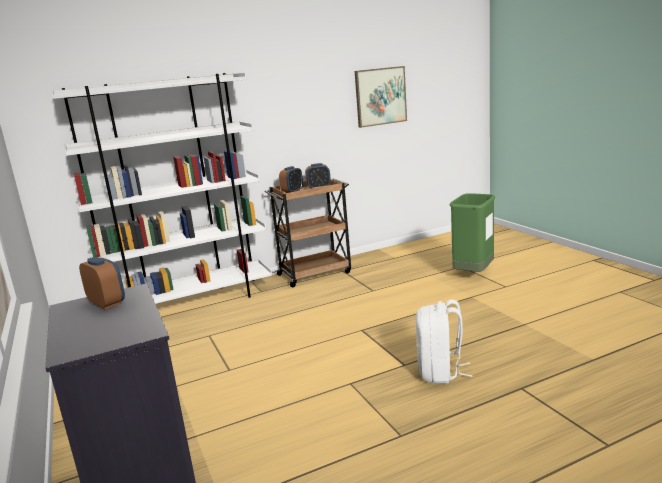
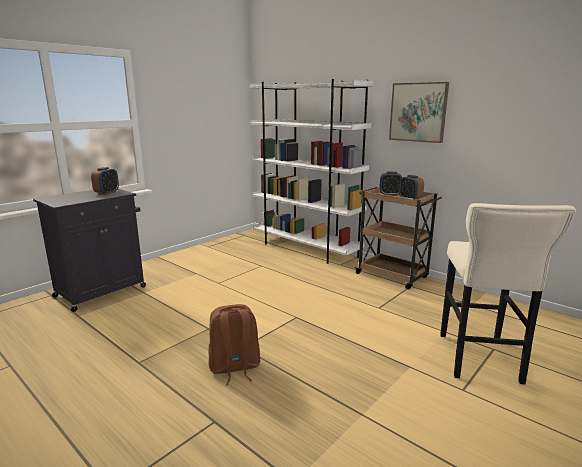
camera: 65 degrees right, 0 degrees up
(380, 96) = (530, 121): picture -> picture (418, 112)
(440, 372) = (234, 368): white backpack -> brown backpack
(473, 274) = (479, 360): green trash can -> beige stool

